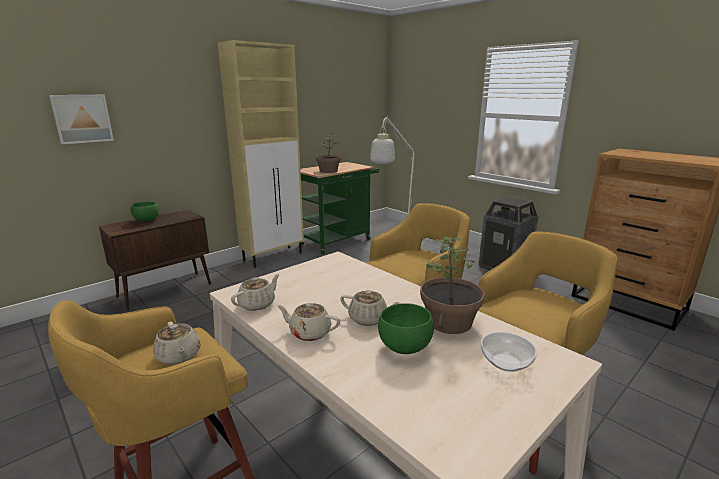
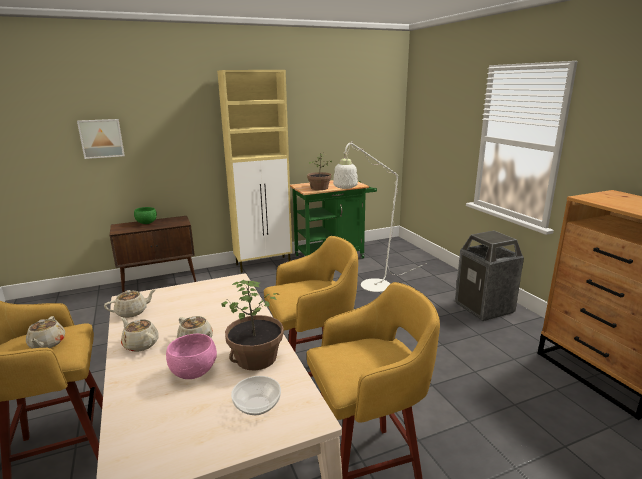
camera: 20 degrees right, 0 degrees up
(405, 347) = (194, 372): green bowl -> pink bowl

